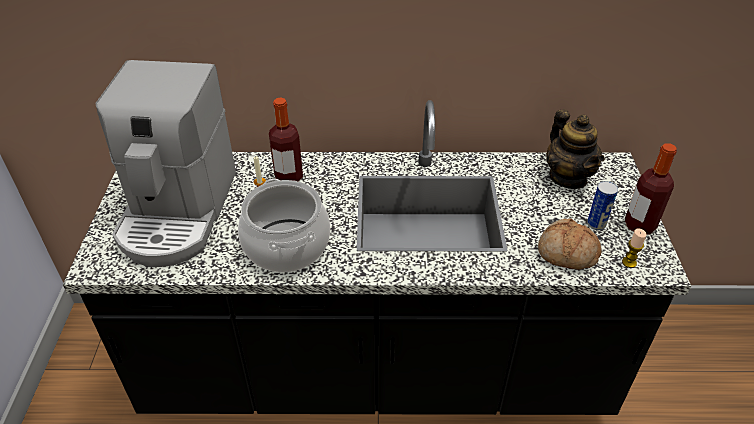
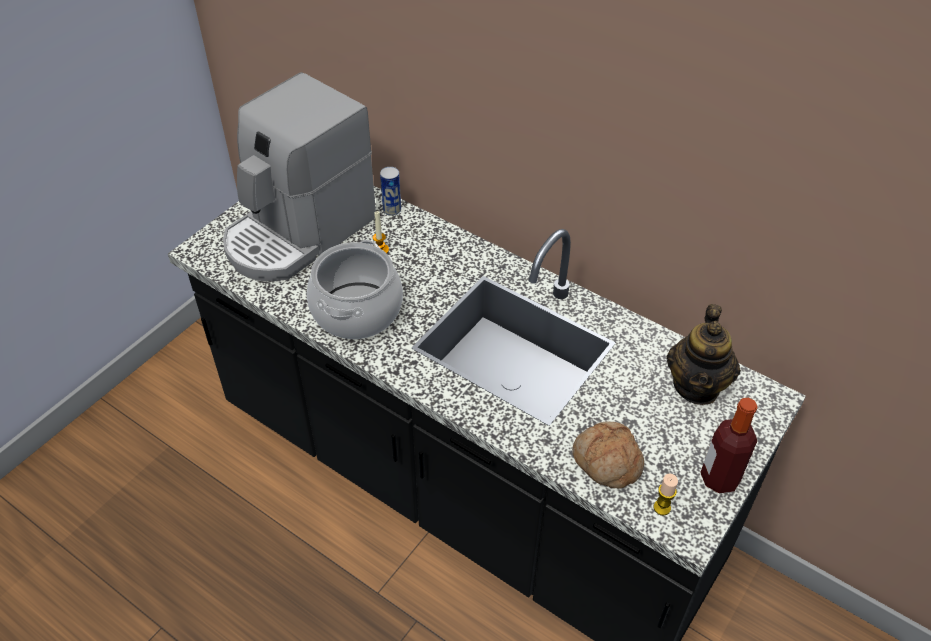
camera: 35 degrees right, 5 degrees up
(288, 177) = (418, 245): bottle -> none
(596, 224) = (671, 450): can -> can (392, 210)

